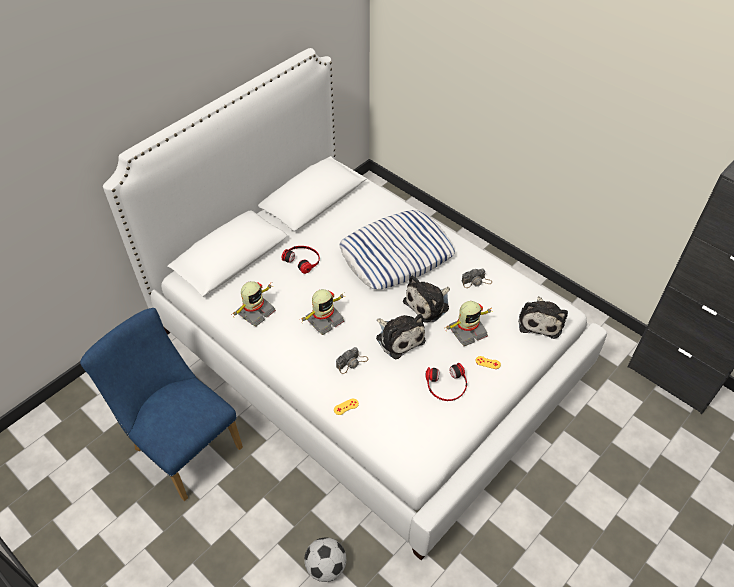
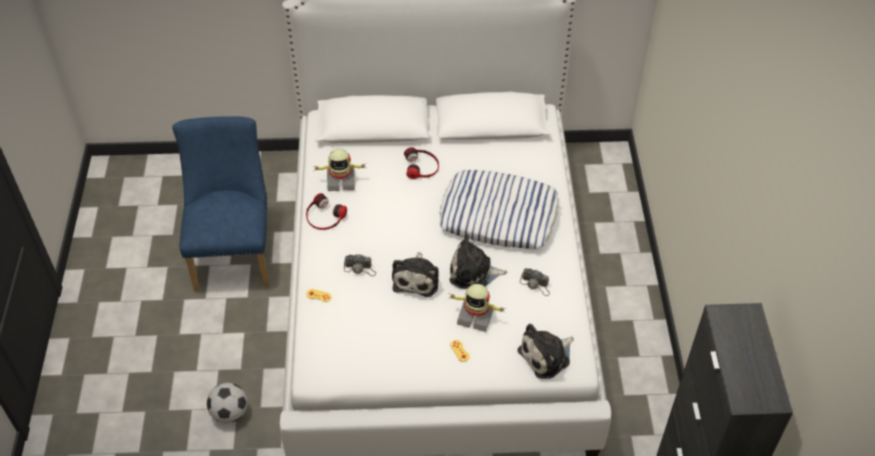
camera: 45 degrees right, 0 degrees up
(324, 319) = (380, 223): toy robot -> none
(446, 385) = (406, 340): headphones -> headphones (324, 216)

